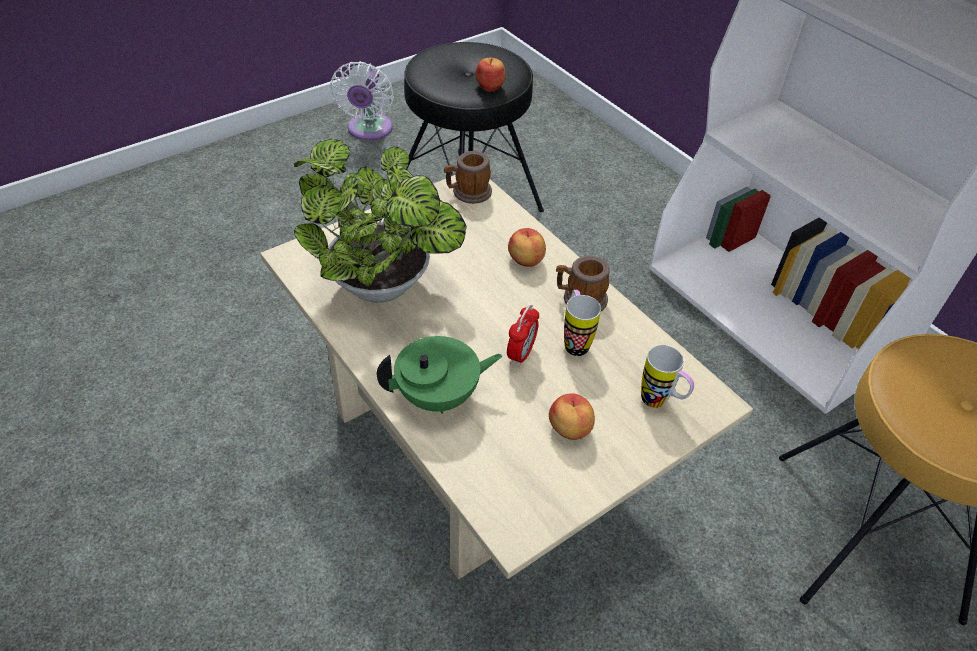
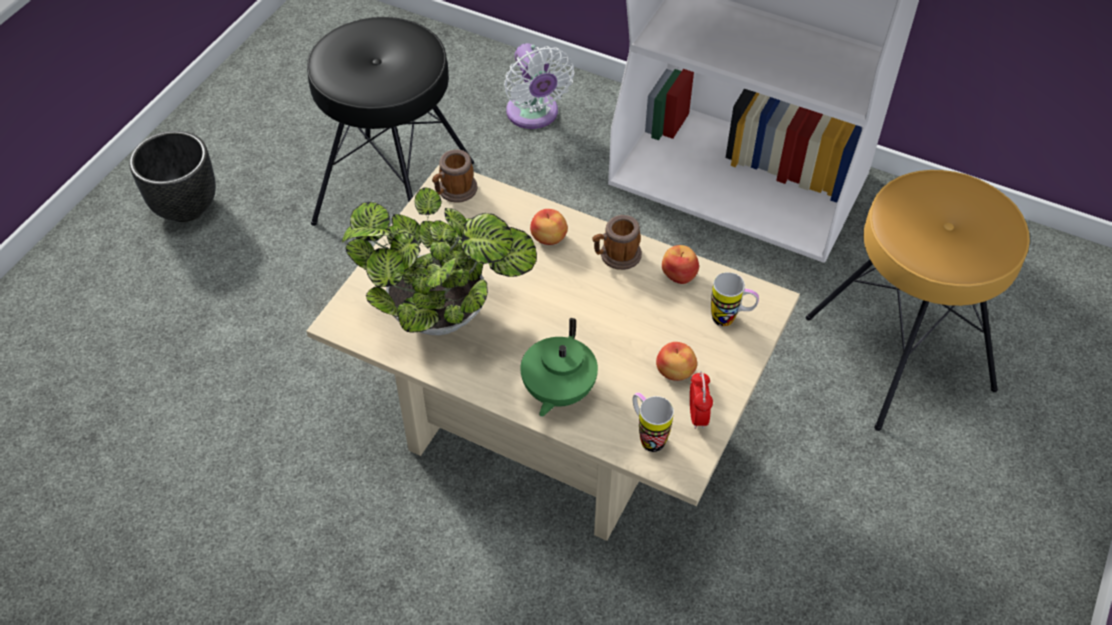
camera: 25 degrees left, 5 degrees up
(302, 165) = (186, 208): none -> black planter
(369, 131) = (231, 138): white fan -> white fan (534, 115)
(439, 396) = (557, 391): green teapot -> green teapot turned 150 degrees clockwise
(490, 86) = (411, 70): apple -> apple (679, 274)
(521, 354) = (599, 326): alarm clock -> alarm clock (697, 415)
(574, 341) = (634, 295): mug -> mug (647, 436)

